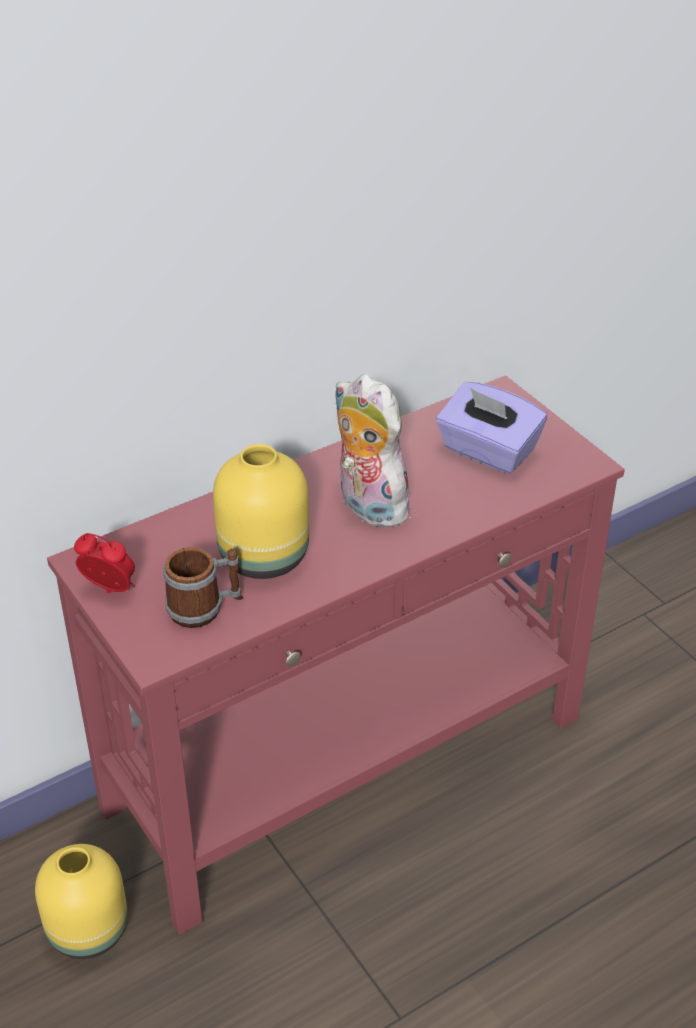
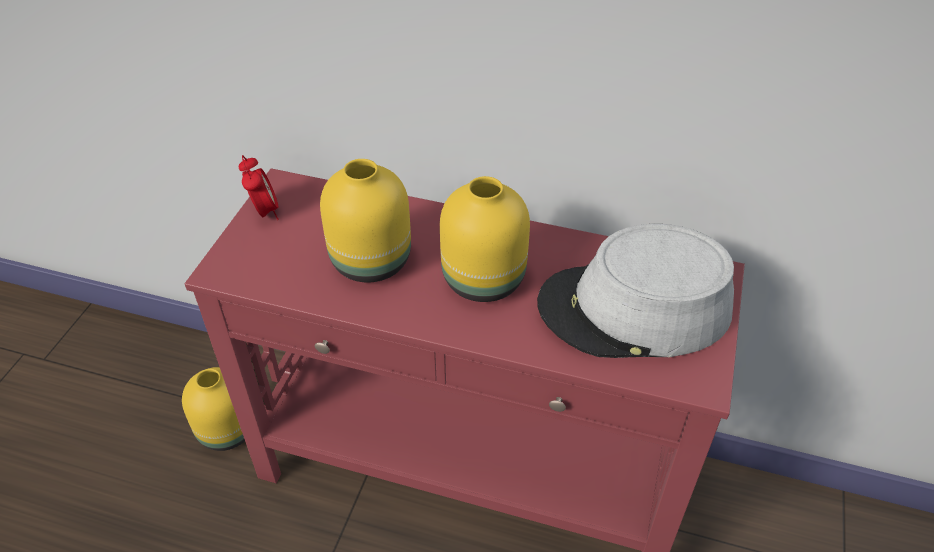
camera: 50 degrees right, 5 degrees up
(205, 608) = (289, 265): mug -> none
(367, 506) = (485, 281): plush toy -> yellow vase
(487, 451) = (634, 309): purple tissue box -> grey hat

